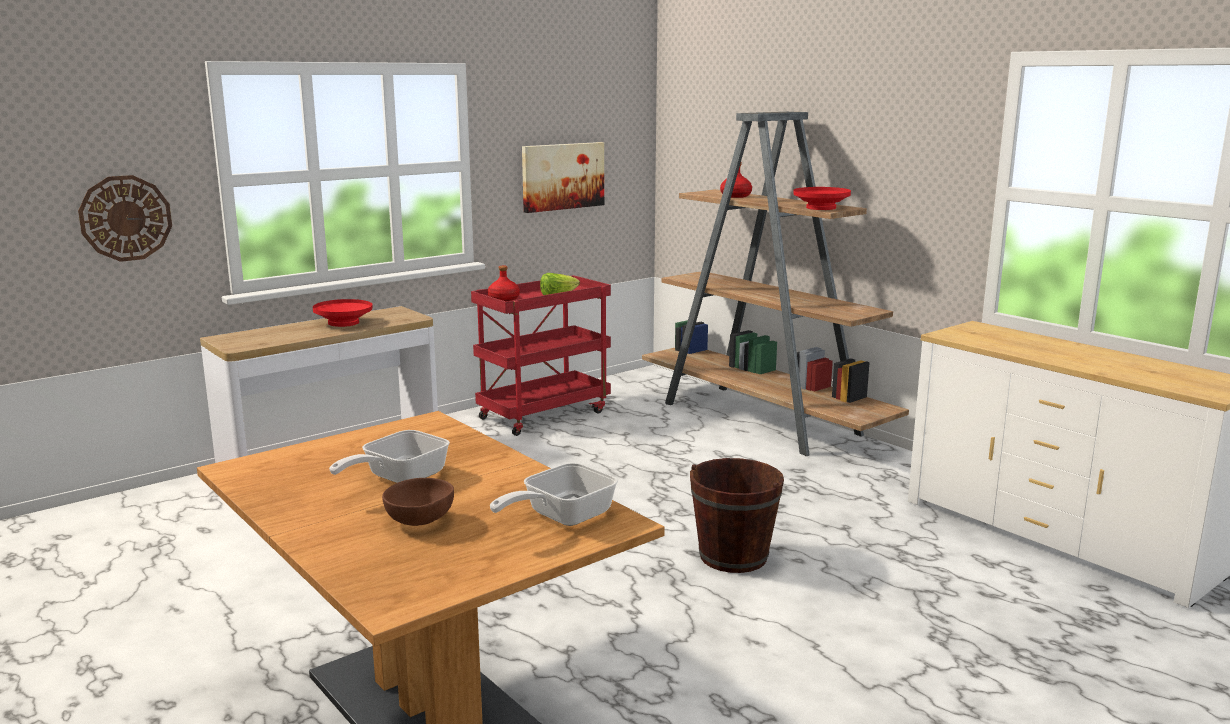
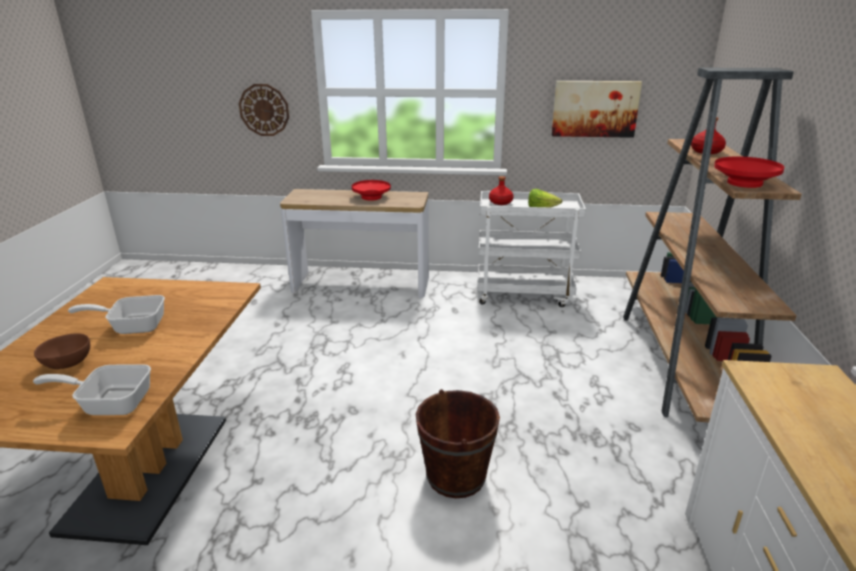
camera: 45 degrees right, 10 degrees up
(544, 414) = (524, 294): red cart -> white cart

